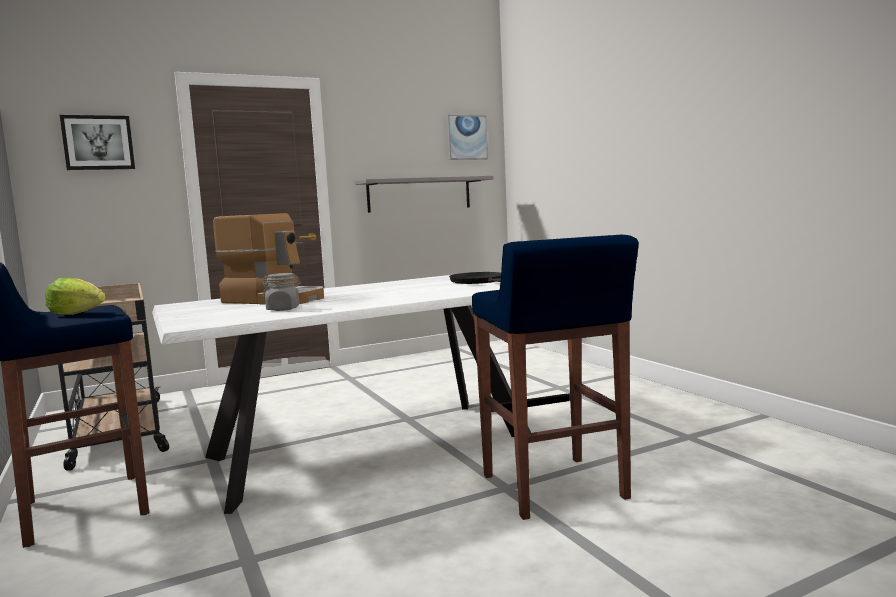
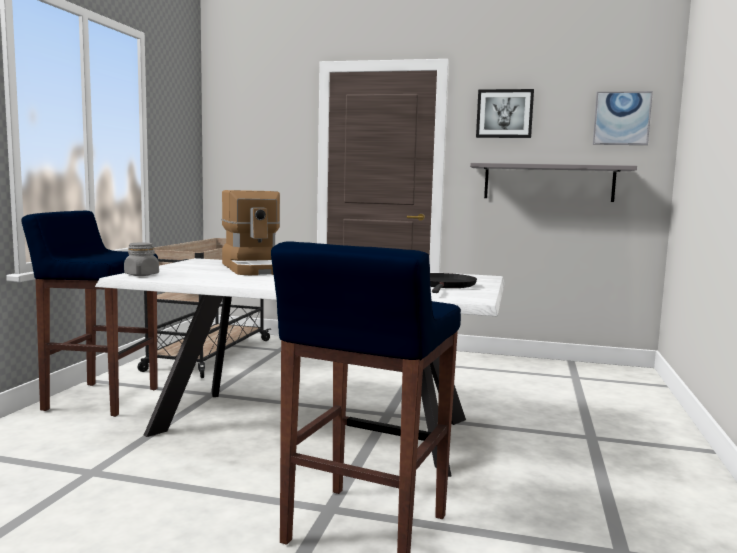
camera: 40 degrees right, 0 degrees up
(76, 314) = (103, 255): lettuce -> none
(98, 142) = (258, 123): picture -> picture (504, 114)
(283, 309) = (219, 277): grey jar -> grey jar (142, 274)

